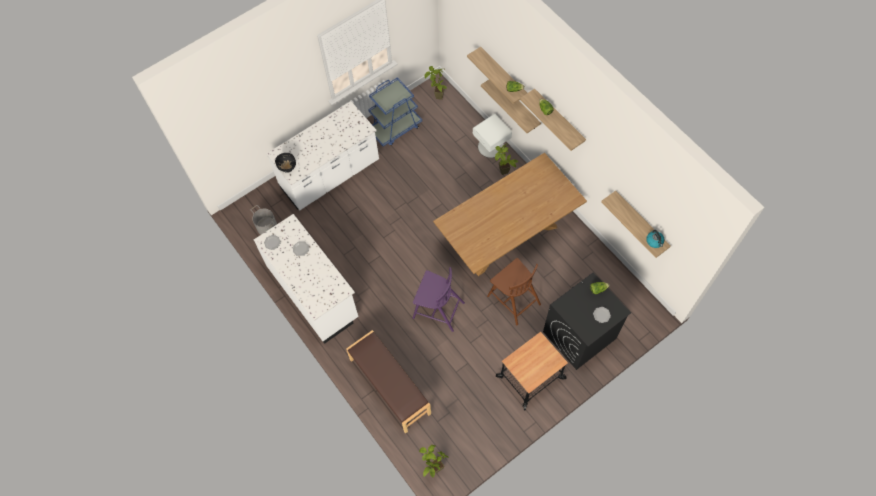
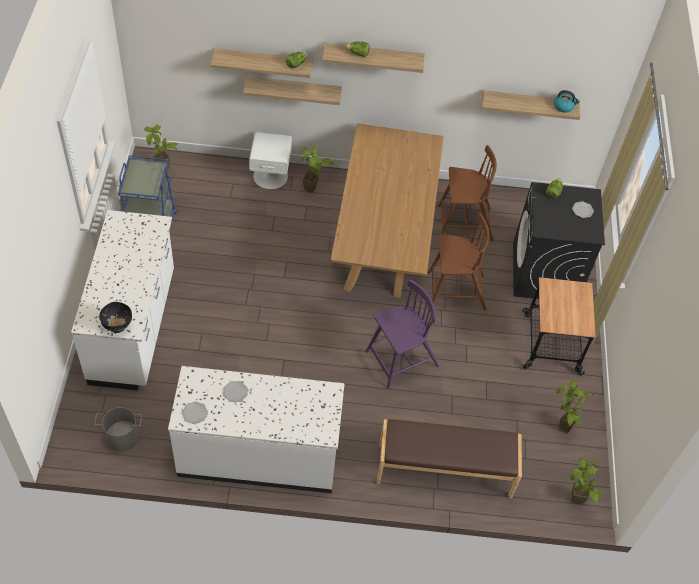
camera: 55 degrees left, 10 degrees down
(475, 426) = (561, 430): none -> potted plant
(567, 265) = (463, 223): none -> brown chair

